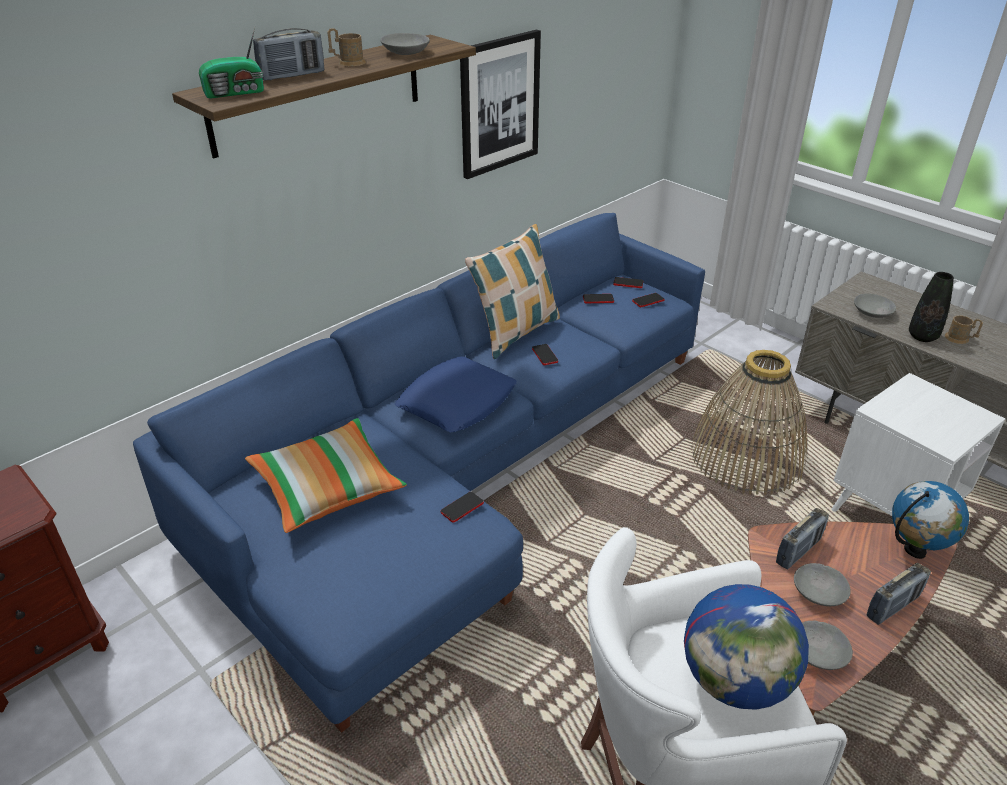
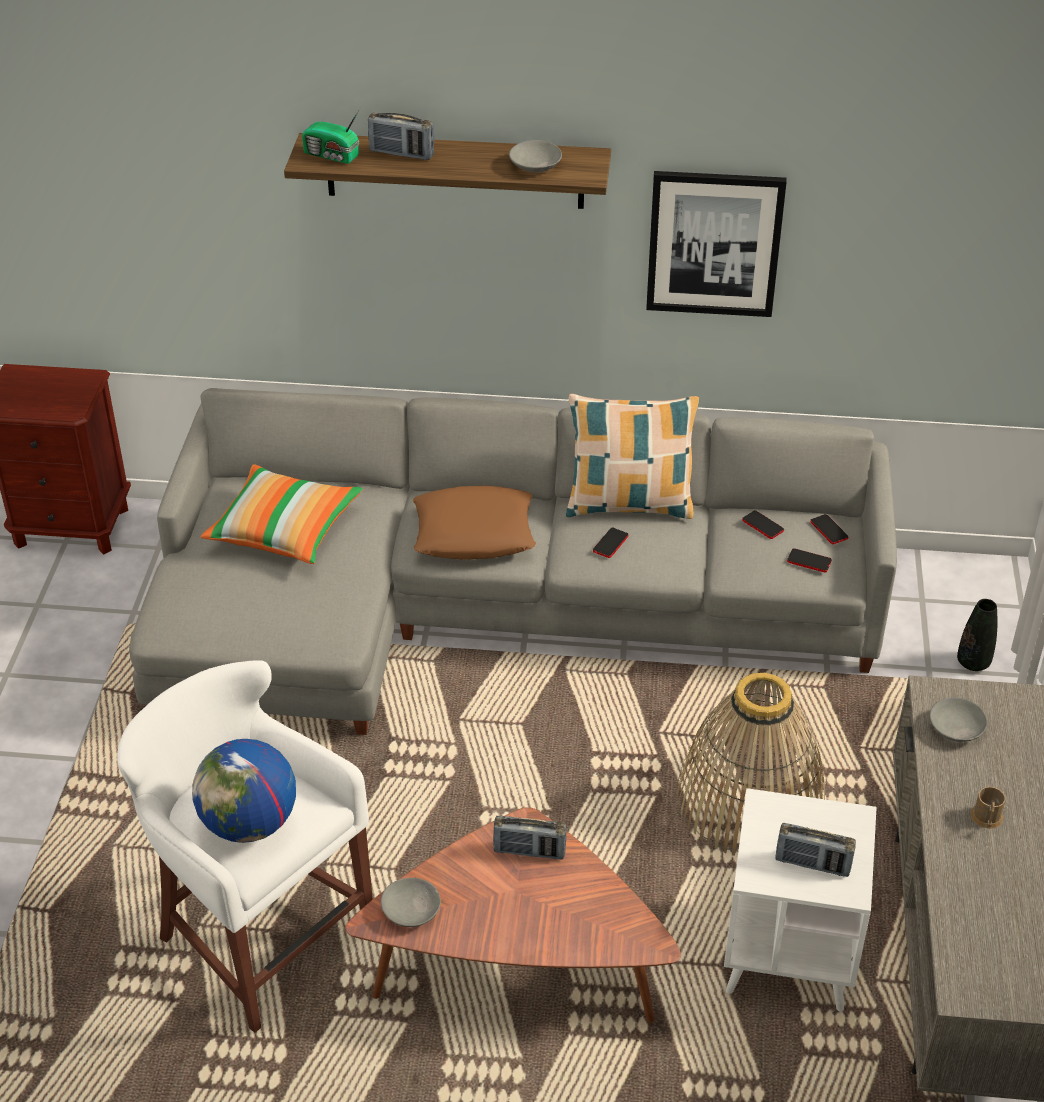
camera: 50 degrees right, 5 degrees up
(348, 63) = (468, 157): brown mug -> none
(456, 471) = (484, 609): blue sofa -> grey sofa
(457, 402) = (474, 532): blue pillow -> brown pillow
(462, 507) = (343, 614): phone -> none
(819, 592) = (488, 885): grey bowl -> none
(892, 606) = (519, 941): radio -> radio (812, 864)
(915, 550) = (619, 933): globe -> none
(922, 336) = (950, 786): black vase -> black vase (973, 663)

